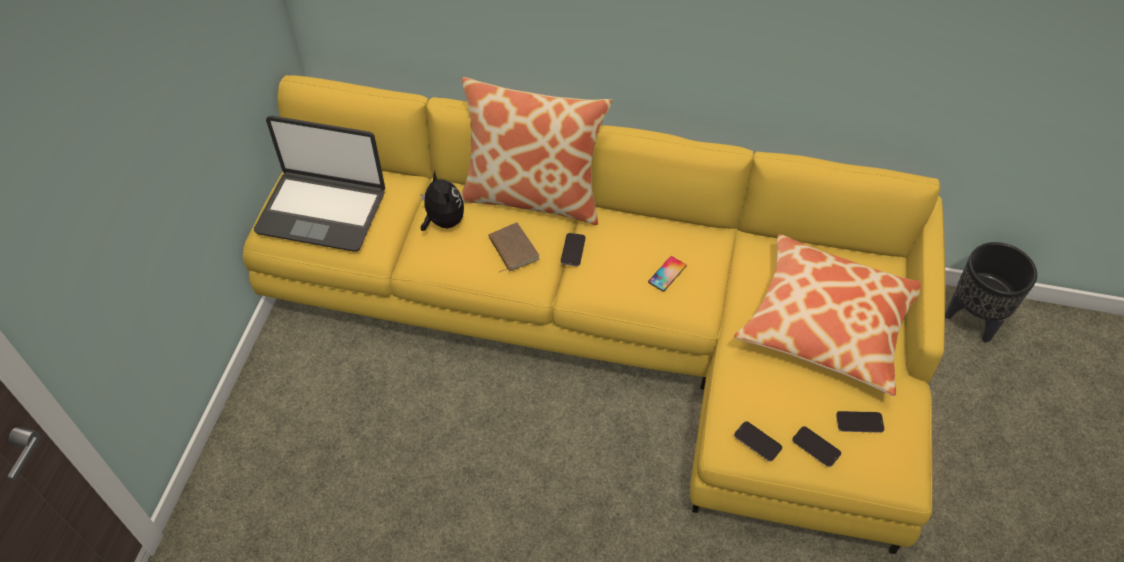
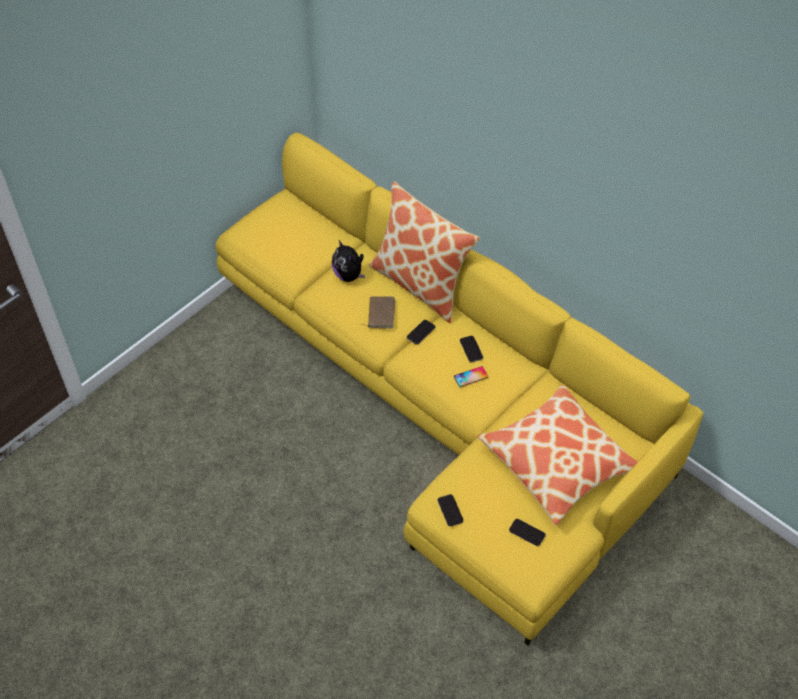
camera: 30 degrees right, 0 degrees up
(322, 211) = (277, 234): laptop -> none
(443, 221) = (349, 275): plush toy -> plush toy turned 150 degrees clockwise
(816, 447) = (485, 532): phone -> phone (471, 349)
(973, 320) = (717, 526): black planter -> none

